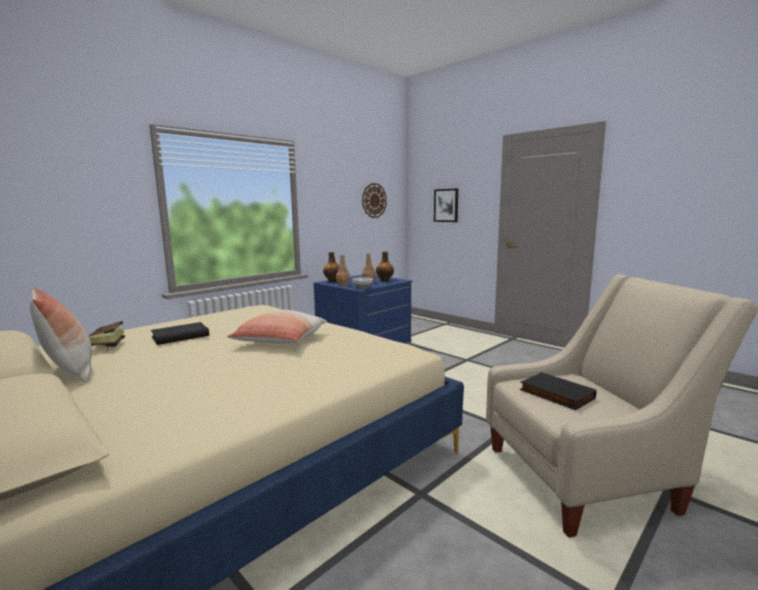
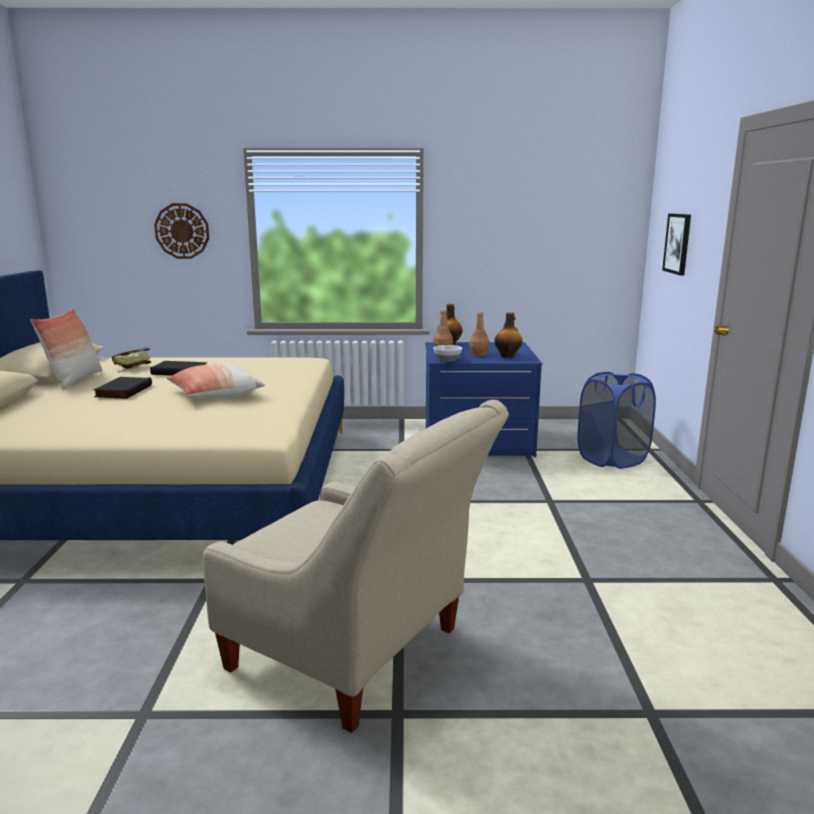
camera: 45 degrees right, 5 degrees up
(374, 200) = (570, 229): wall clock -> wall clock (182, 231)
(443, 332) = (612, 459): none -> blue laundry basket
(555, 394) = (316, 528): black book -> black book (122, 391)

